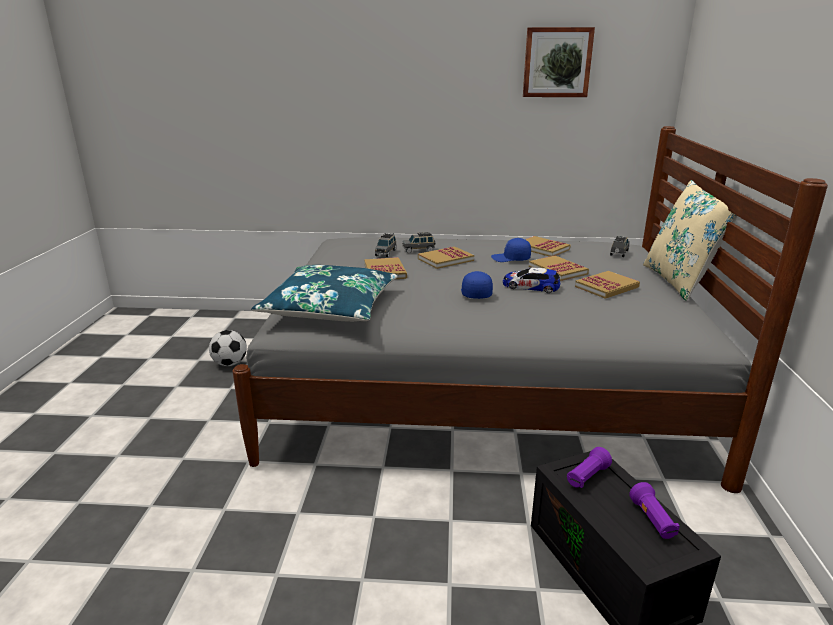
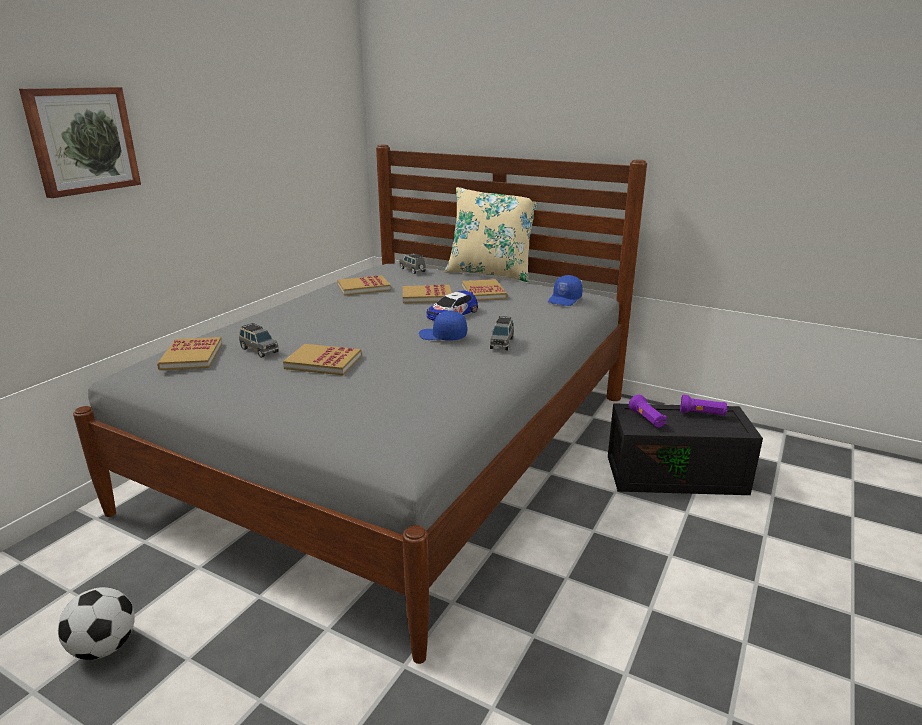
camera: 65 degrees left, 0 degrees up
(330, 308) = (393, 412): blue pillow -> none
(419, 250) = (281, 333): grey toy car -> grey toy car (502, 343)
(445, 259) = (333, 328): book -> book (191, 356)
(511, 259) = (373, 304): blue cap -> blue cap (565, 300)
(557, 62) = (278, 85): picture -> picture (82, 140)

